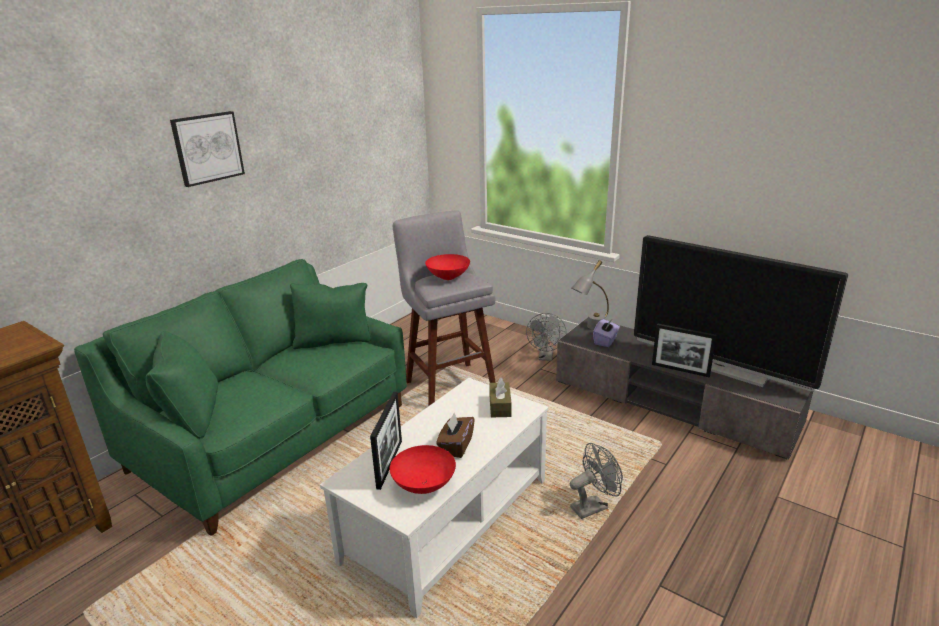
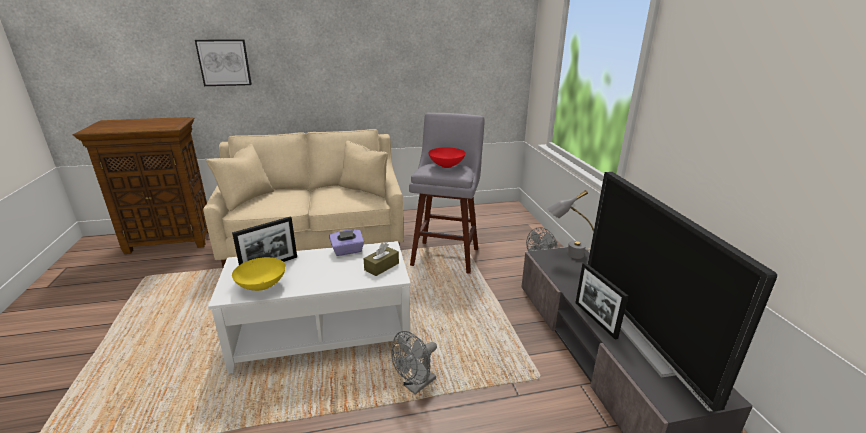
camera: 40 degrees right, 0 degrees up
(207, 148) = (325, 38): picture -> picture (224, 62)
(275, 437) = (316, 240): green sofa -> beige sofa
(423, 484) = (262, 285): red bowl -> yellow bowl
(456, 446) = (315, 275): brown tissue box -> none
(593, 506) = (416, 386): grey fan -> grey fan turned 120 degrees clockwise
(605, 341) = (565, 268): purple tissue box -> purple tissue box (347, 251)

